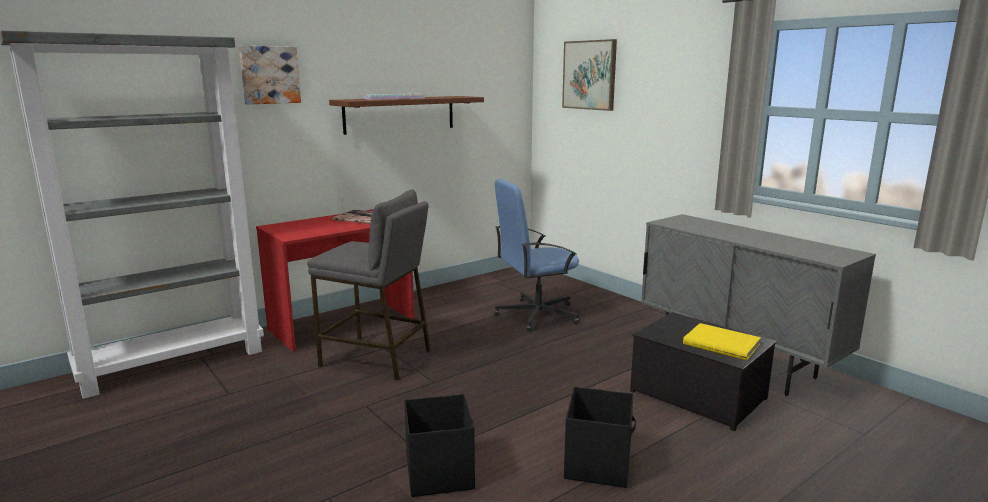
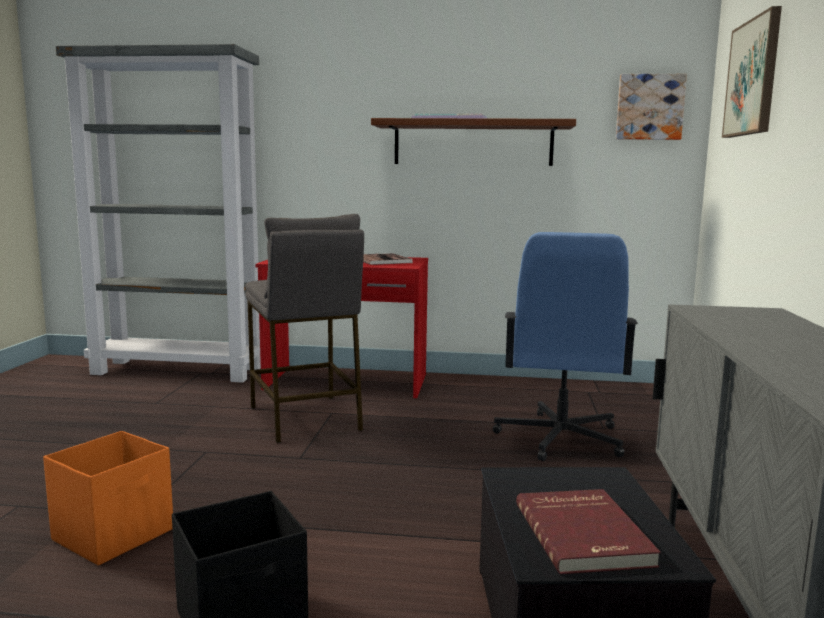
camera: 45 degrees right, 5 degrees down
(269, 75) = (315, 93): picture -> picture (649, 107)
(440, 472) = (115, 534): black storage box -> orange storage box
(536, 315) = (559, 438): blue office chair -> blue office chair turned 105 degrees counterclockwise
(721, 343) = (585, 534): yellow book -> red book

